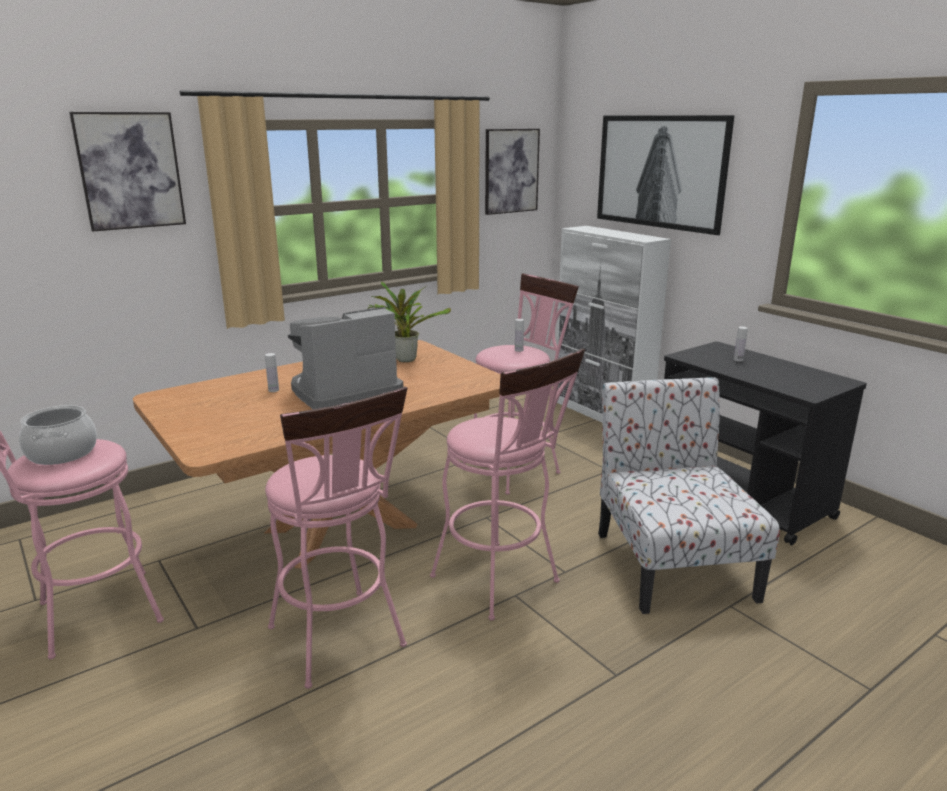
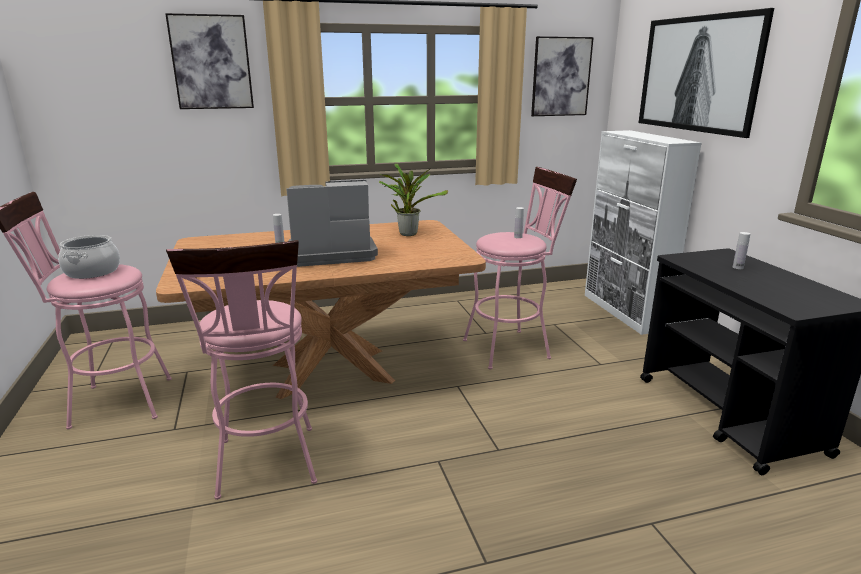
camera: 20 degrees right, 0 degrees up
(502, 583) = (433, 447): pink stool -> none
(671, 563) = (612, 464): chair -> none

